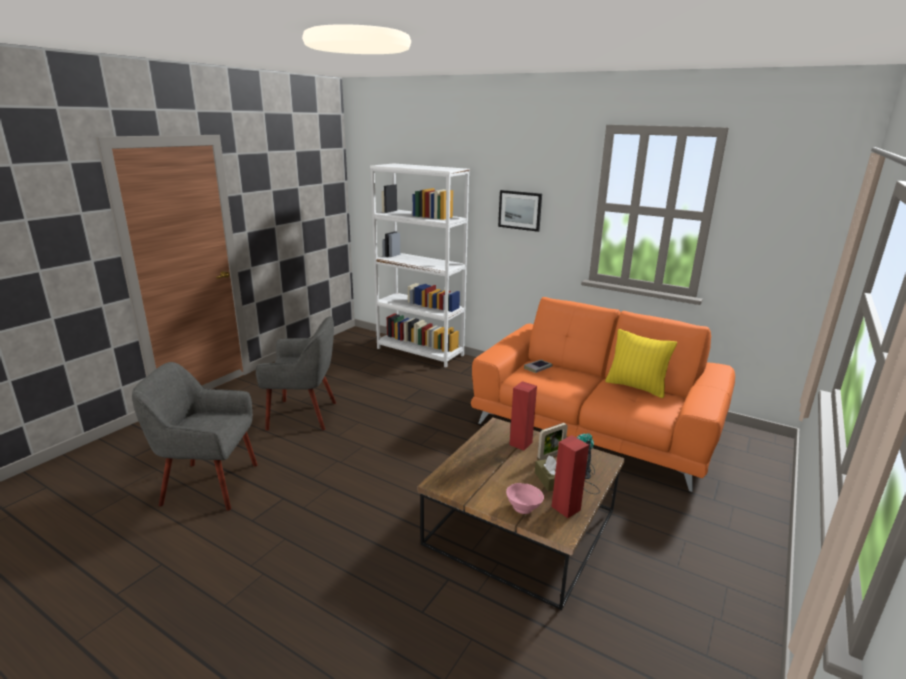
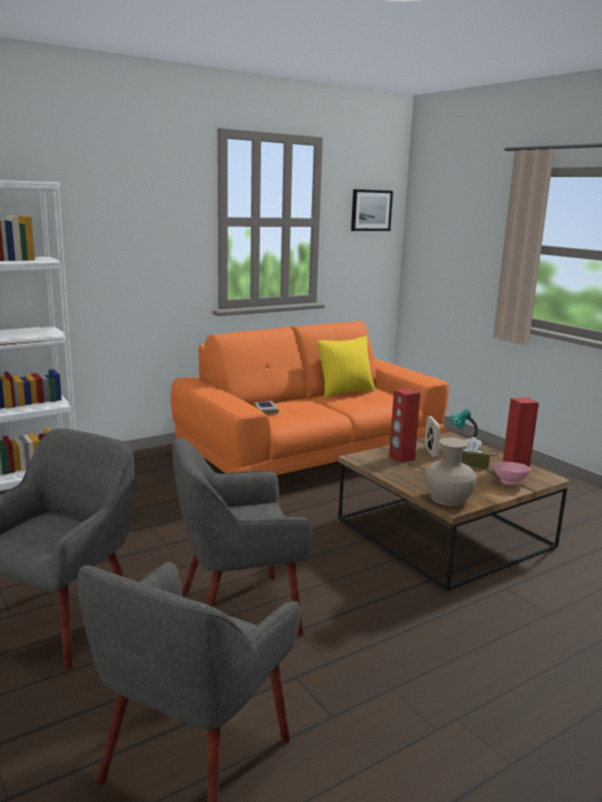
camera: 65 degrees left, 5 degrees down
(339, 460) = (237, 611): none -> grey armchair
(454, 478) = (448, 498): none -> beige vase
(520, 210) = (126, 236): picture -> picture (371, 210)

